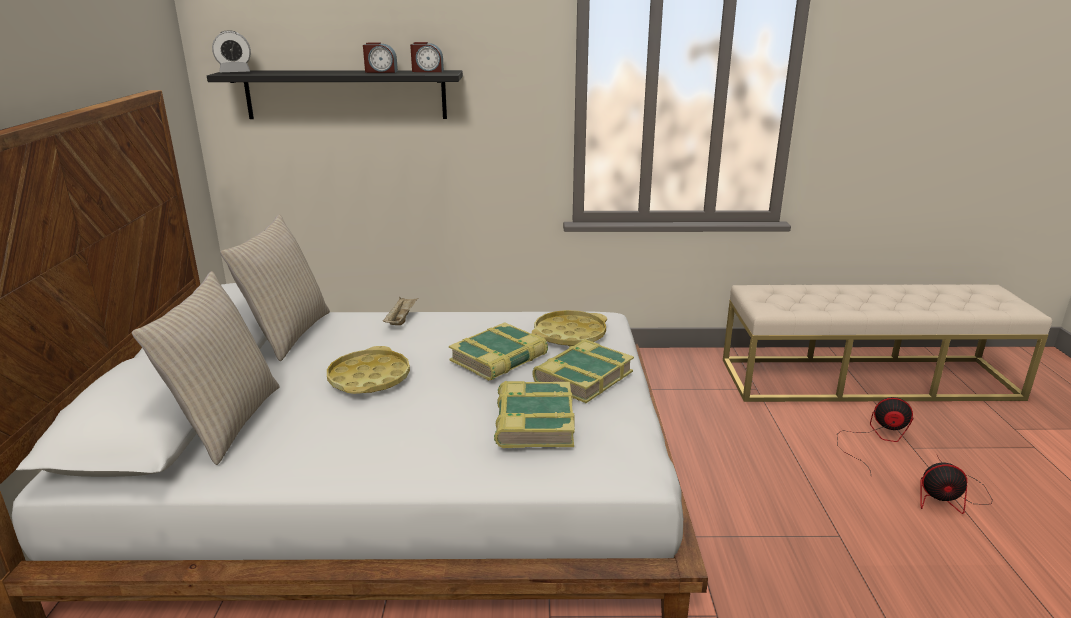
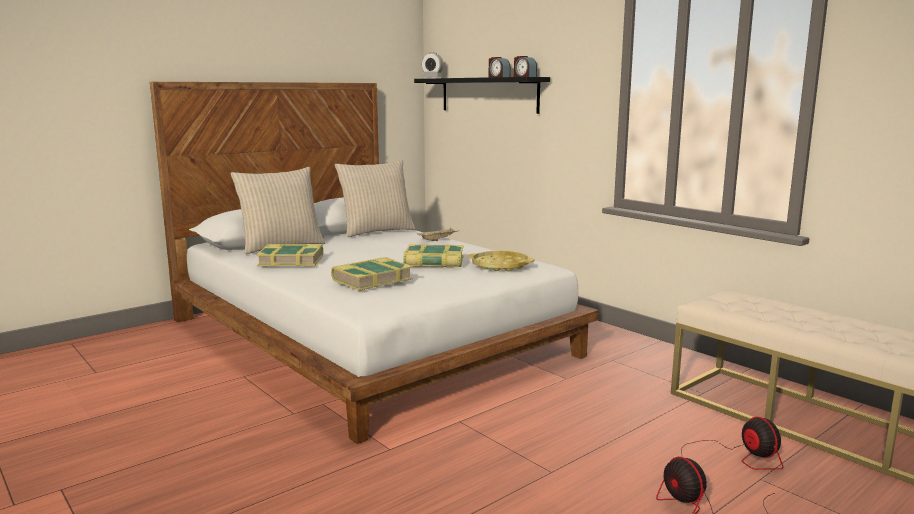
camera: 50 degrees right, 10 degrees down
(369, 378) = (359, 250): yellow tray -> none
(582, 377) = (450, 279): book -> book (291, 261)

